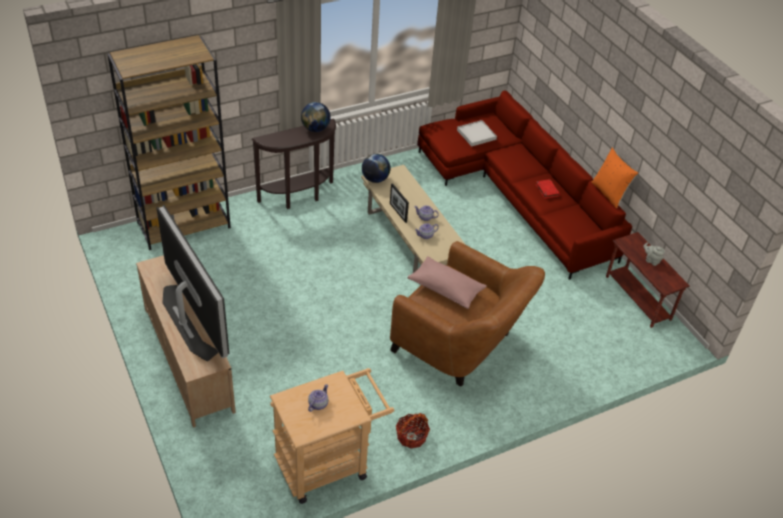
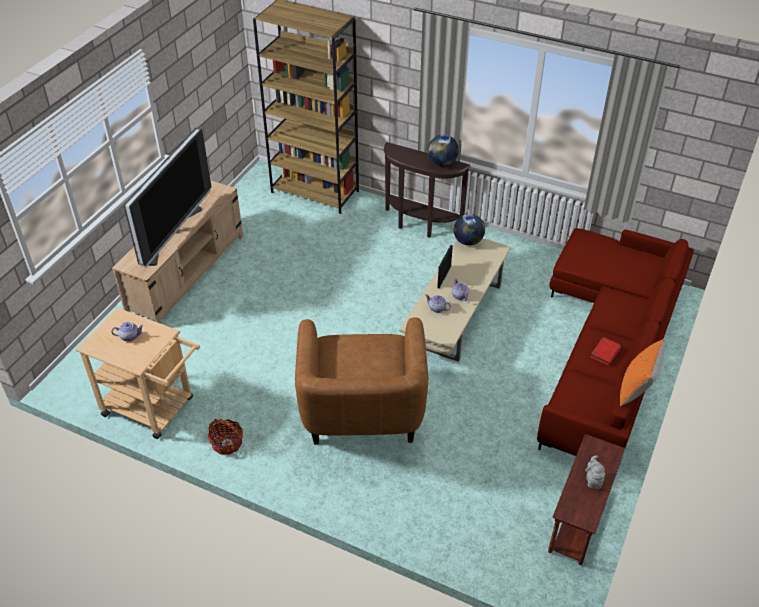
camera: 55 degrees right, 0 degrees up
(446, 289) = (365, 350): pink pillow -> none
(476, 134) = (612, 264): white tray -> none

